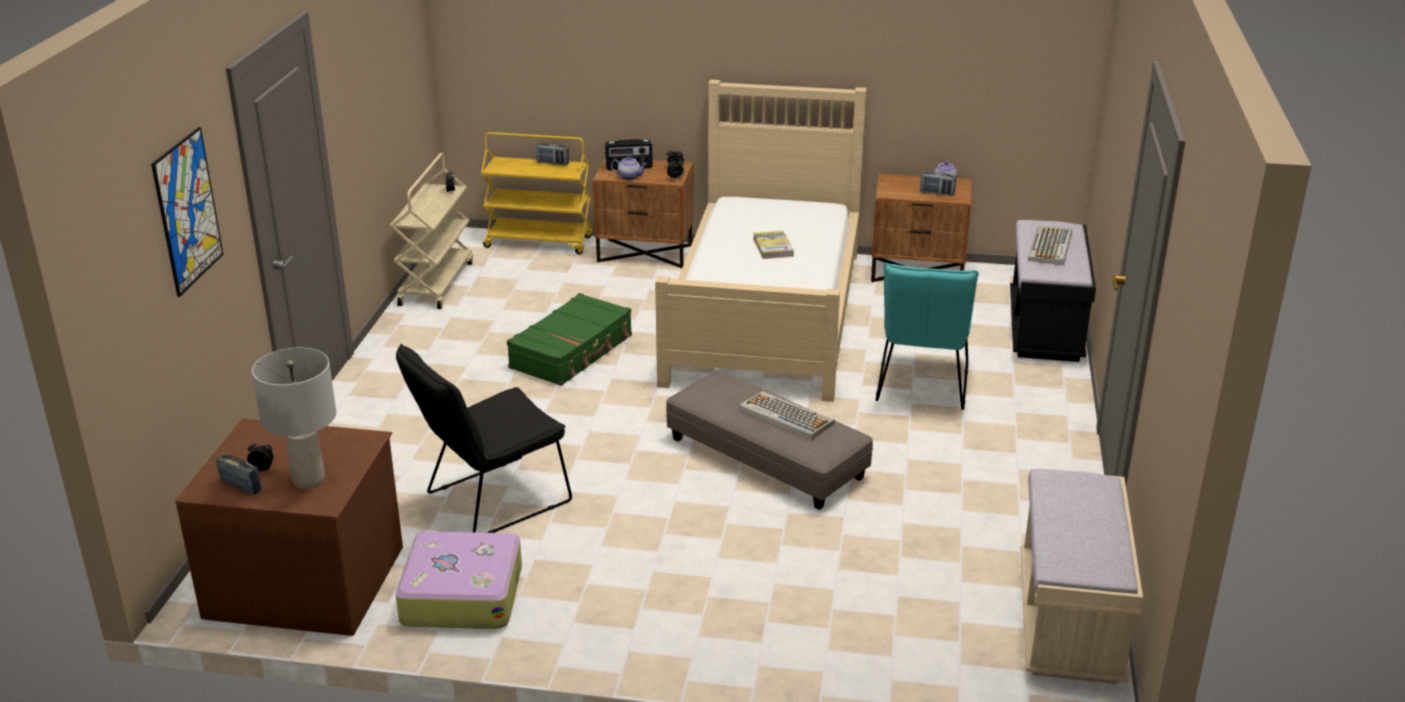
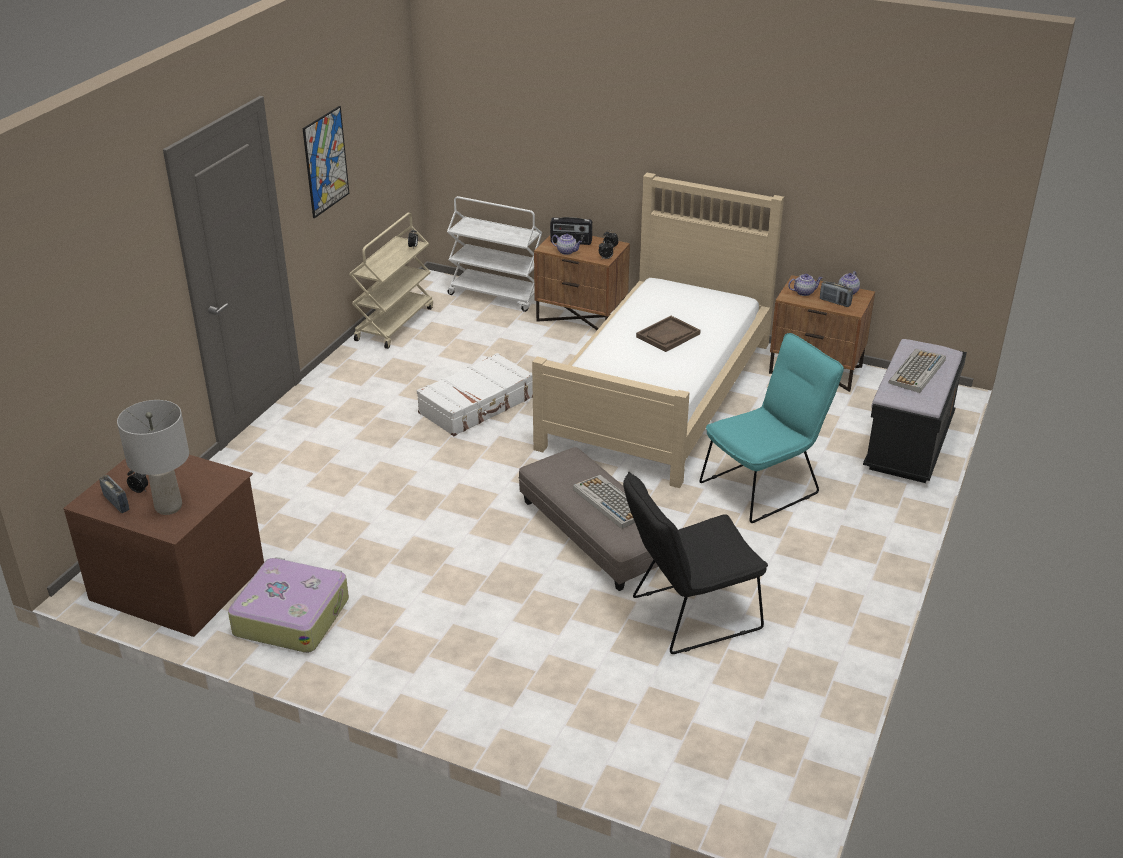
camera: 15 degrees right, 5 degrees up
(187, 211) = (110, 270): picture -> picture (326, 162)
(490, 501) = (350, 534): black chair -> black chair (688, 615)
(540, 242) = (496, 295): yellow cart -> white cart
(553, 163) = (511, 229): radio -> none
(572, 352) = (477, 405): green suitcase -> white suitcase
(773, 247) = (668, 335): book -> brown tray
(901, 187) = (804, 292): none -> teapot
(921, 387) = (765, 486): turquoise chair -> turquoise chair turned 150 degrees counterclockwise
(1069, 622) = (790, 741): beige bench -> none

